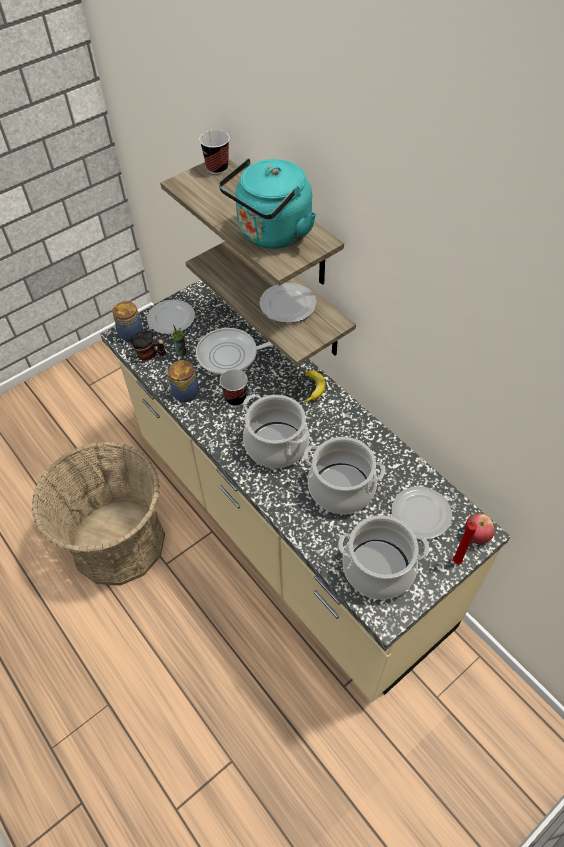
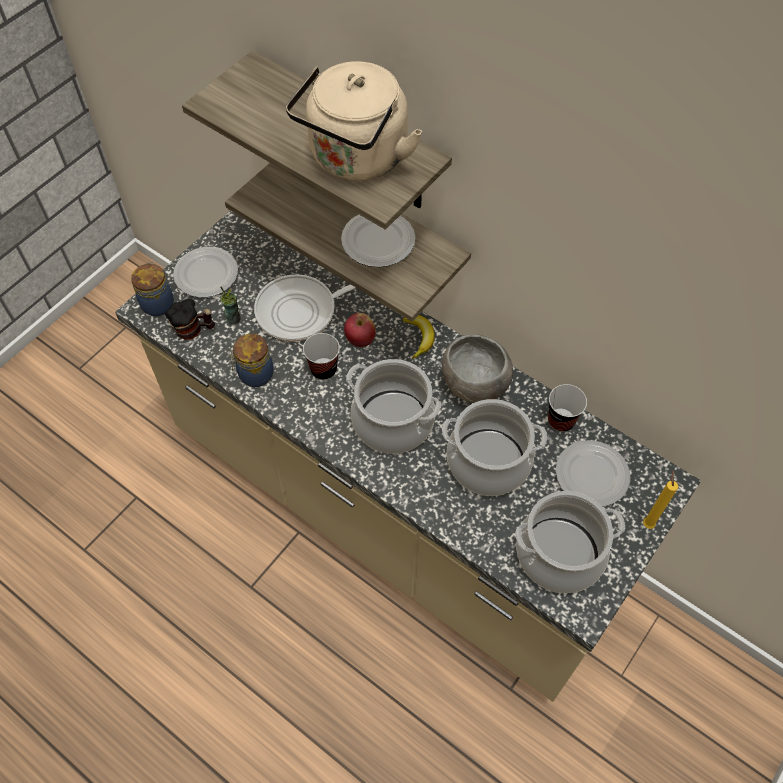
camera: 15 degrees left, 5 degrees up
(118, 542) = (180, 572): basket -> none
(217, 168) = (253, 73): cup -> cup (561, 421)
(271, 234) = (356, 160): turquoise kettle -> beige kettle
(347, 431) = (475, 386): none -> grey bowl
(457, 559) = (647, 523): red candle -> yellow candle
(476, 536) = (662, 489): apple -> apple (360, 340)

